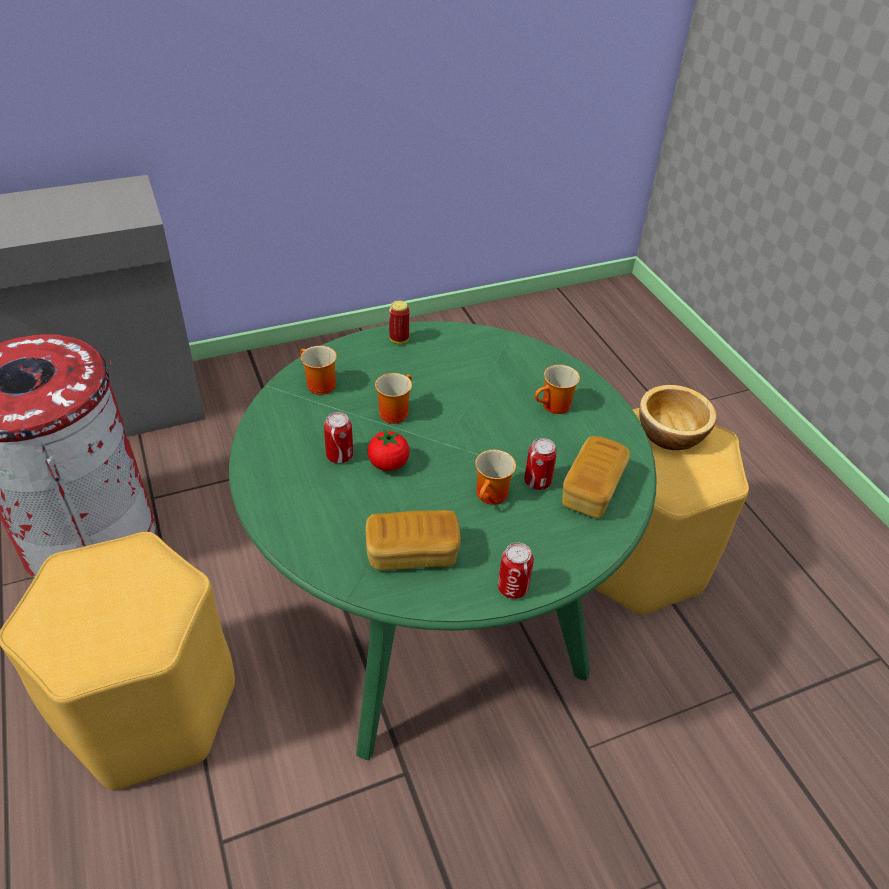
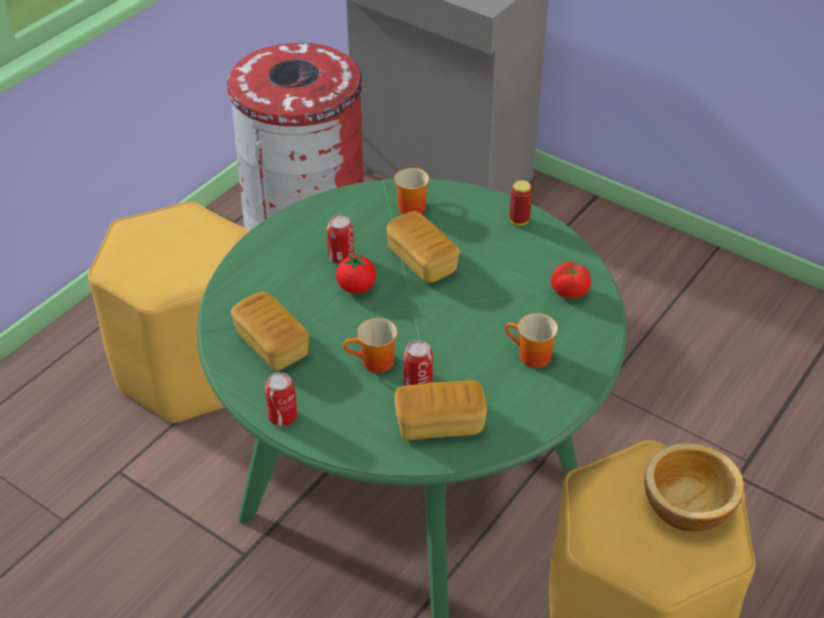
camera: 60 degrees right, 0 degrees up
(393, 411) = (422, 261): mug -> bread
(501, 355) = (569, 291): none -> tomato

